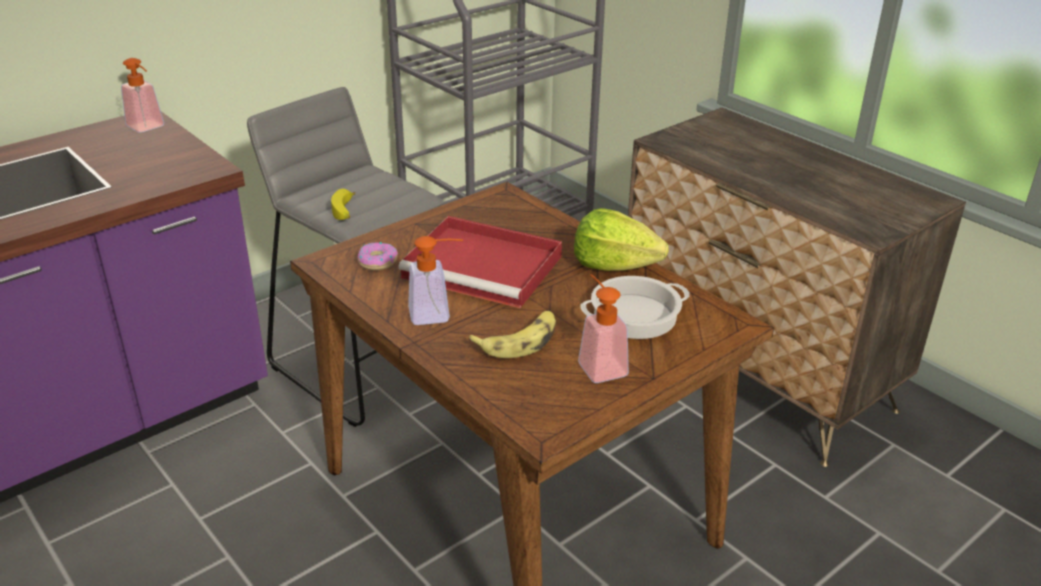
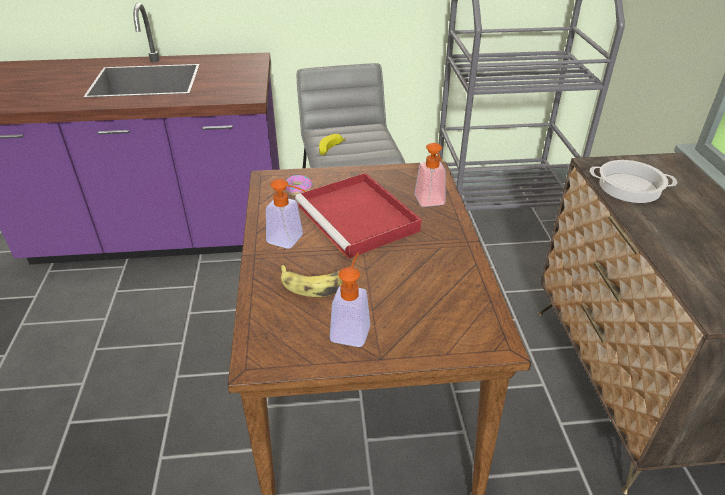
camera: 35 degrees right, 5 degrees up
(148, 128) = (250, 63): soap dispenser -> soap dispenser (431, 203)
(614, 265) = (452, 253): lettuce -> none
(635, 315) = (424, 300): cooking pot -> cooking pot (629, 187)

